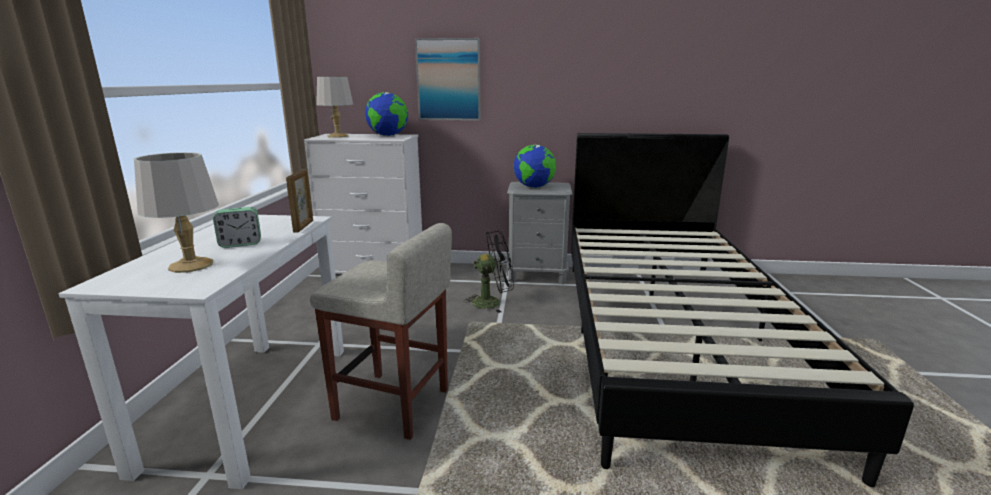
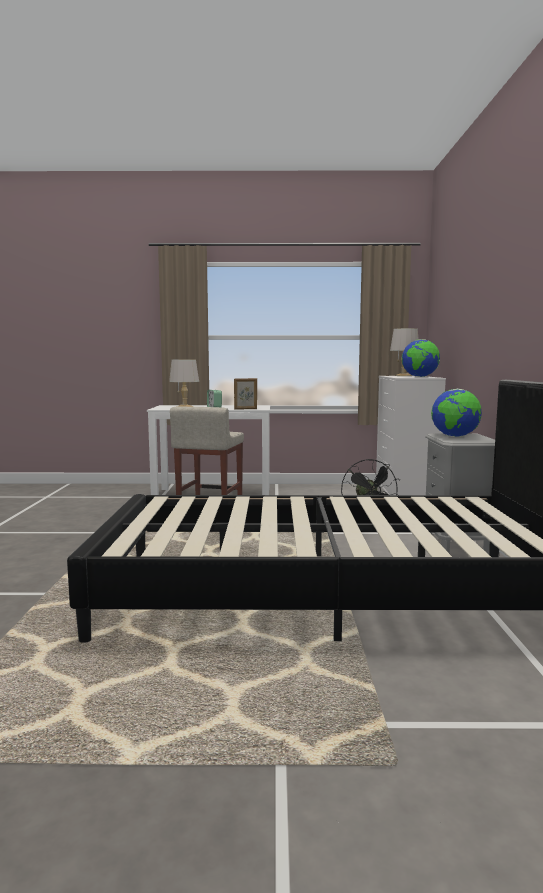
camera: 85 degrees right, 10 degrees down
(449, 80) = (464, 325): picture -> none

